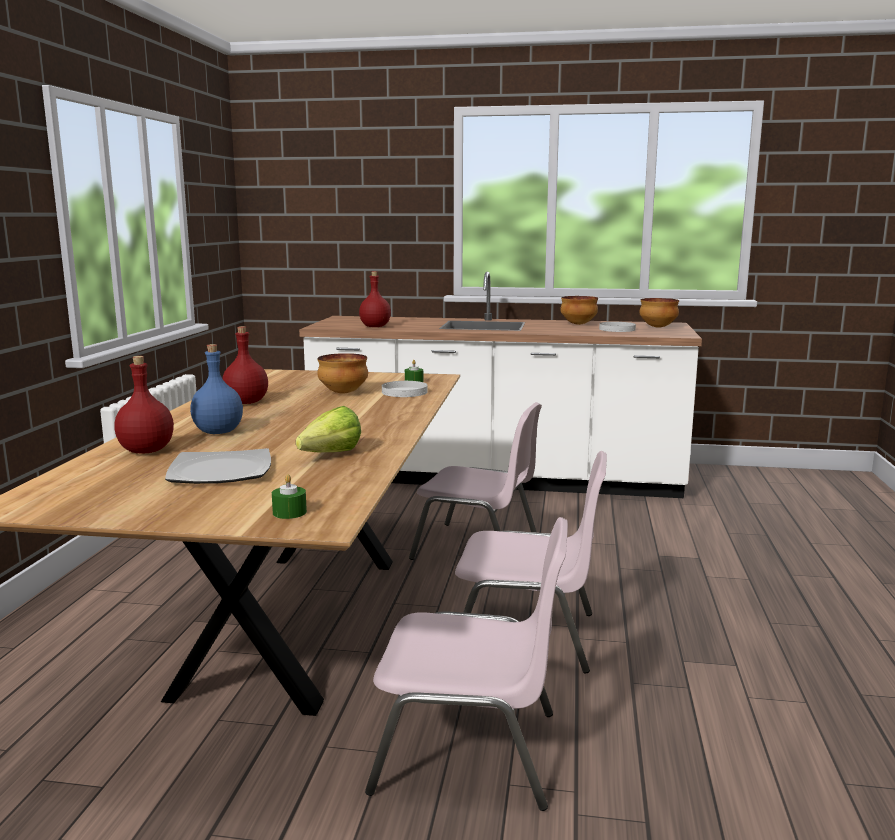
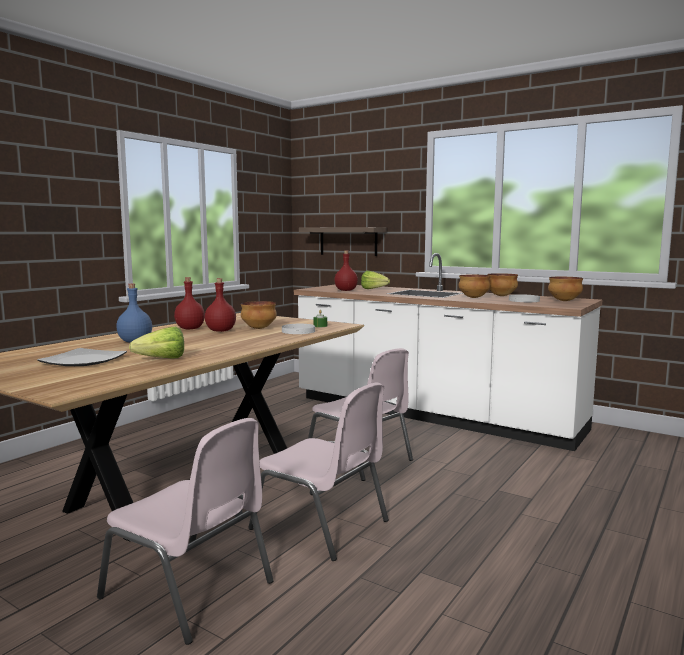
camera: 25 degrees right, 5 degrees down
(147, 451) = (76, 347): red bottle -> red bottle (221, 331)
(289, 512) = (61, 385): green candle -> none
(336, 254) = (348, 241): none -> shelf
(408, 323) = (375, 289): none -> lettuce
(555, 329) = (473, 298): none -> bowl

